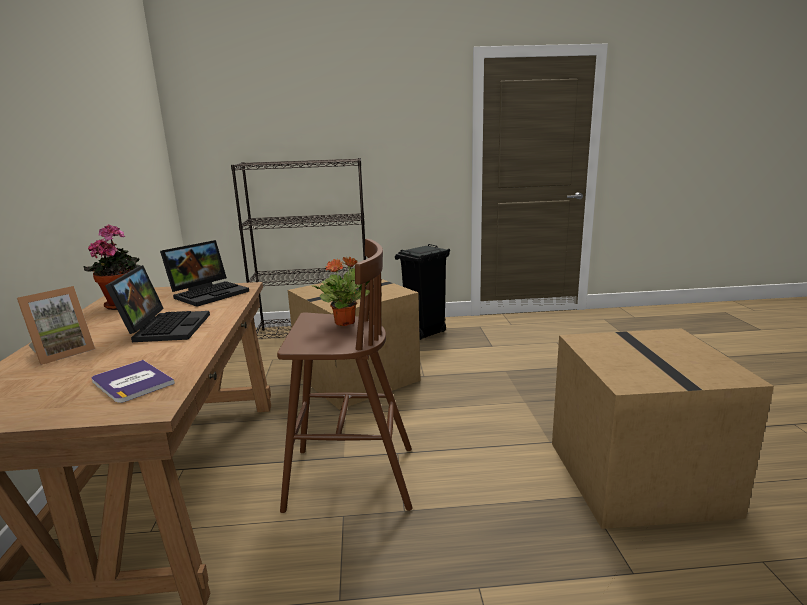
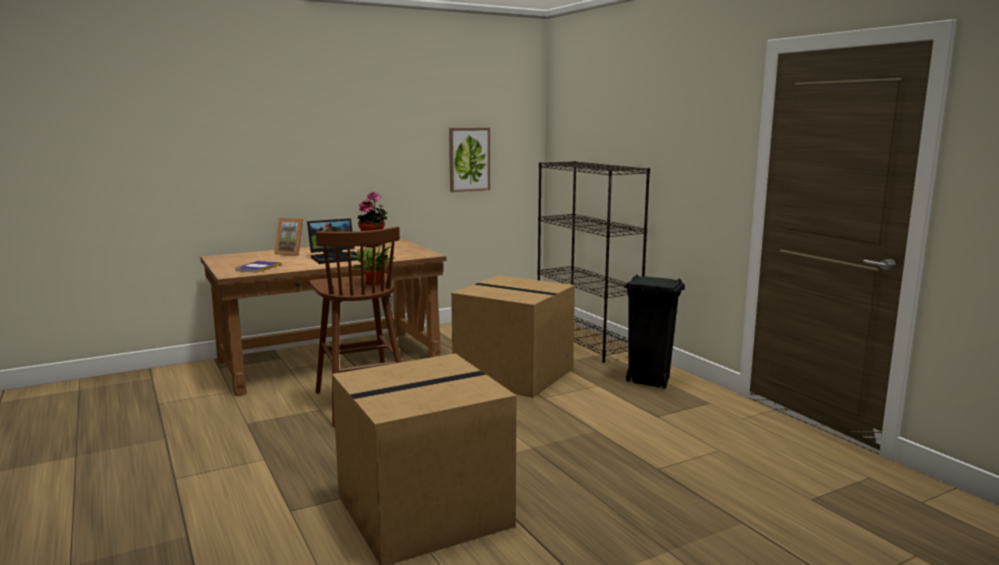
camera: 65 degrees right, 5 degrees down
(131, 170) = (469, 159): none -> picture
(209, 293) = (408, 252): laptop -> none

